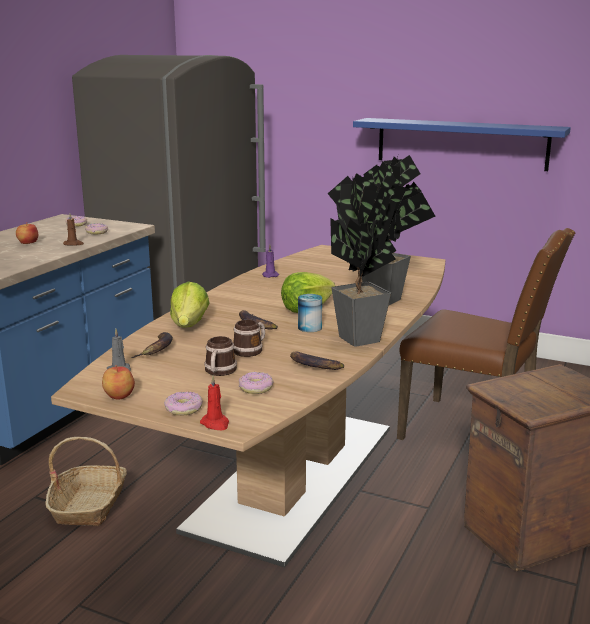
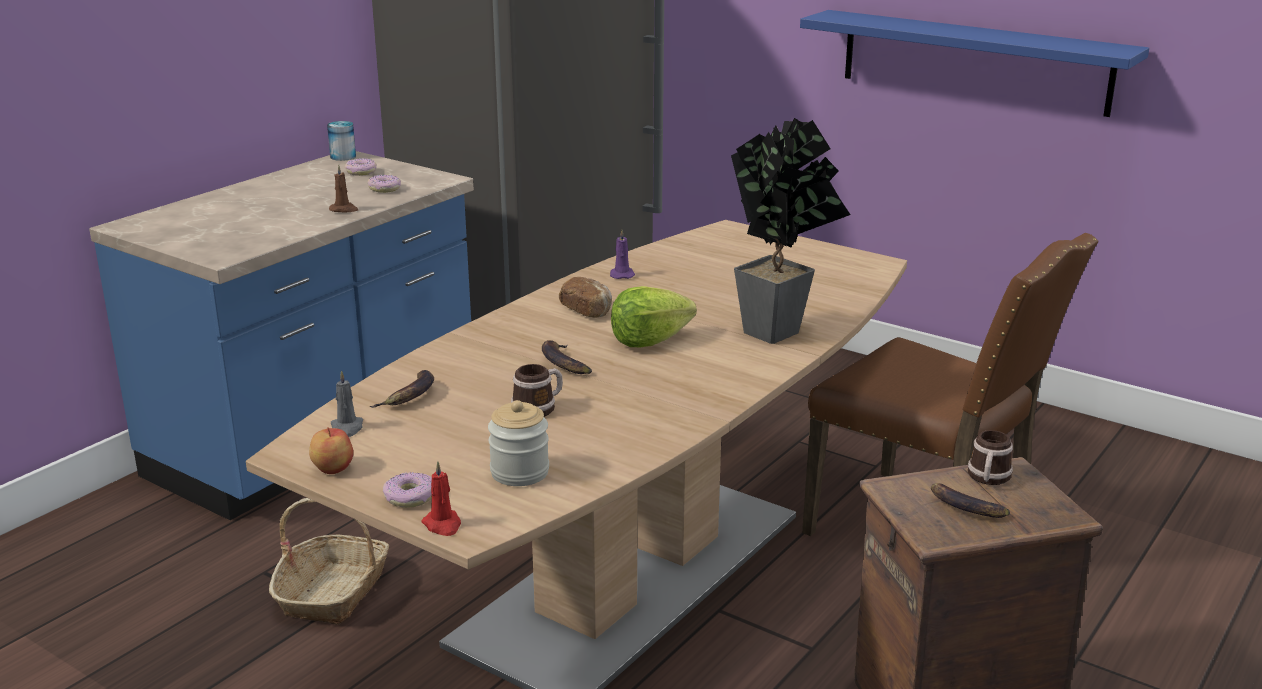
camera: 10 degrees right, 5 degrees up
(28, 243) = (282, 203): apple -> none
(189, 325) = (470, 357): lettuce -> none
(219, 372) = (480, 441): mug -> mug (988, 478)
(256, 295) = (587, 310): none -> bread
(256, 388) = (519, 472): donut -> jar
(309, 328) = (639, 375): can -> can (343, 157)
(313, 366) = (616, 442): banana -> banana (964, 507)
(359, 341) = (701, 405): potted plant -> none

